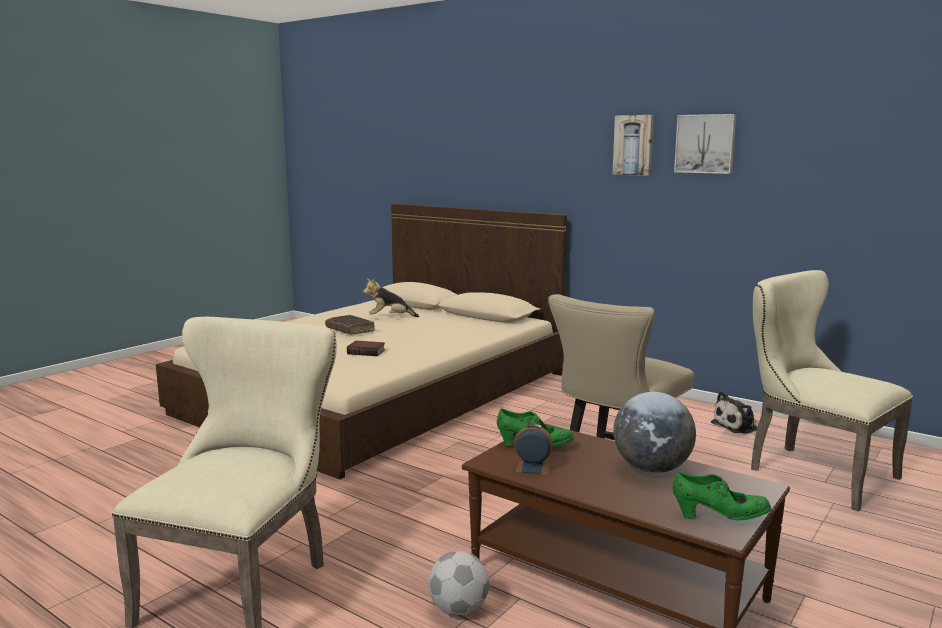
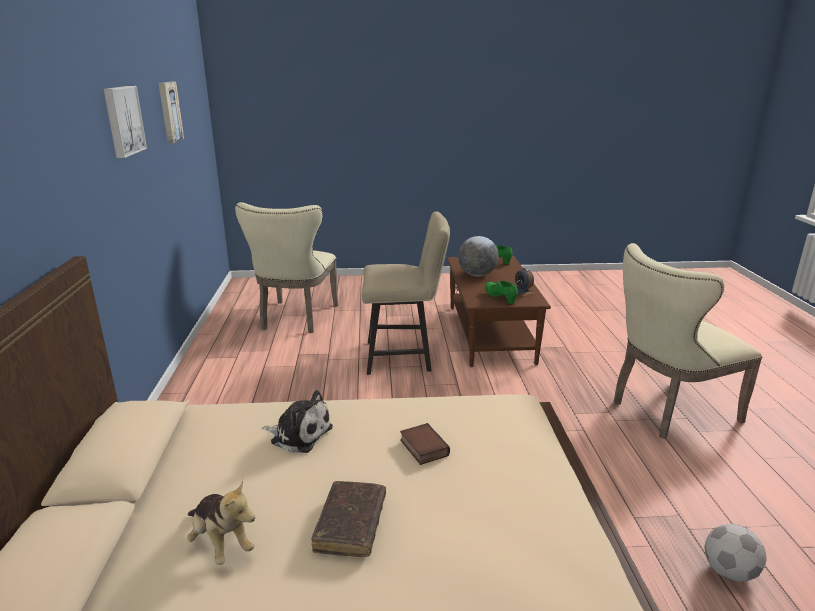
camera: 130 degrees left, 10 degrees up
(458, 609) = (567, 356): football -> football (728, 572)
(633, 145) = (85, 133): picture -> picture (169, 112)
(737, 426) = (232, 349): plush toy -> plush toy (299, 434)

